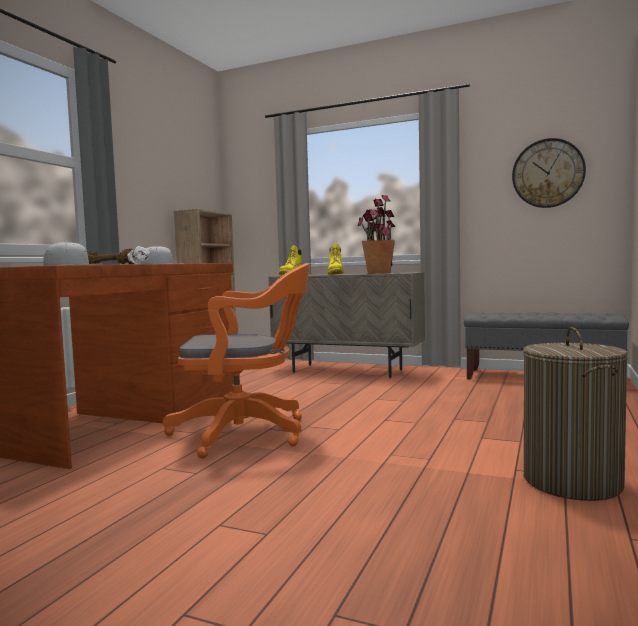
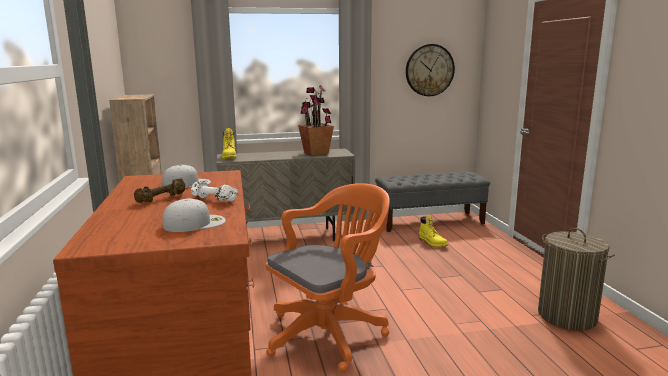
camera: 35 degrees left, 10 degrees up
(335, 274) = (276, 155): yellow boot -> yellow boot (432, 243)

